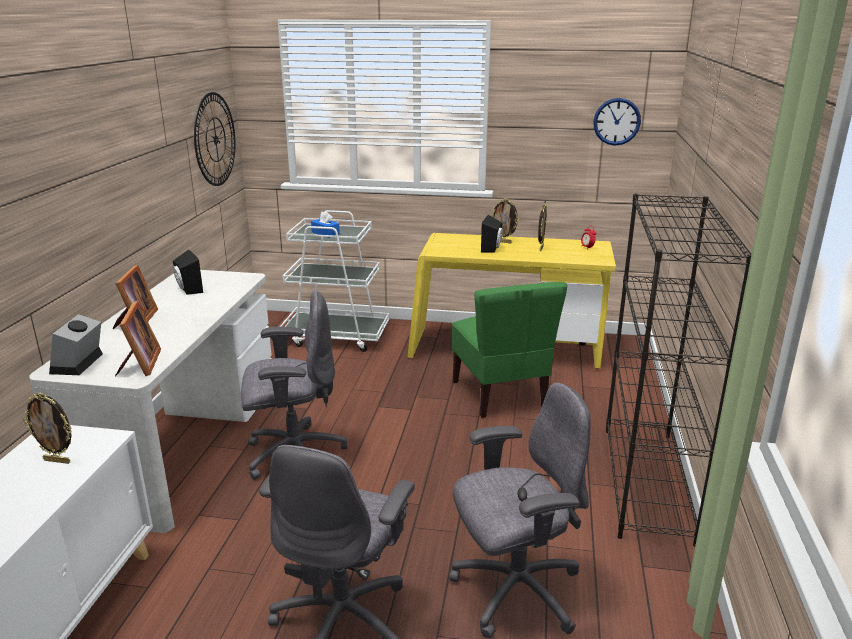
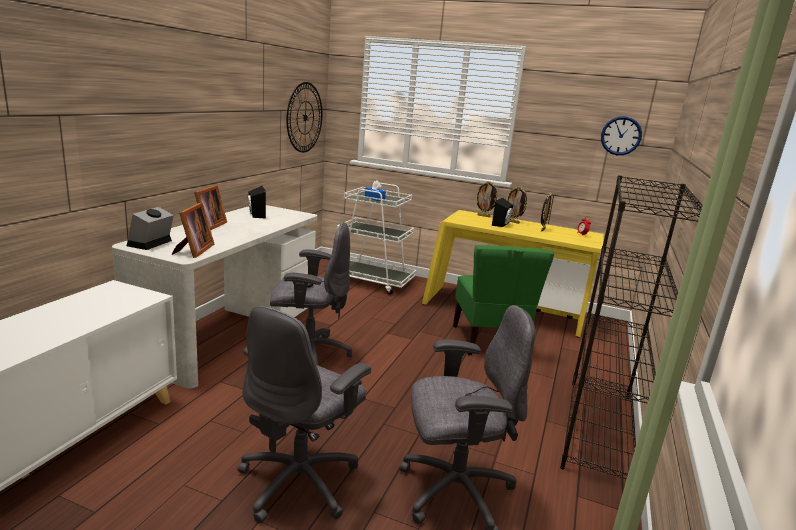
camera: 10 degrees right, 5 degrees down
(58, 460) = (106, 304): picture frame -> picture frame (484, 216)

